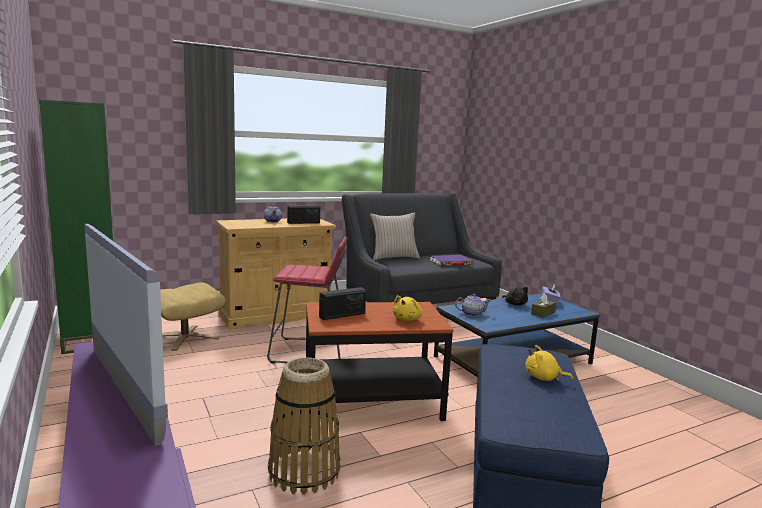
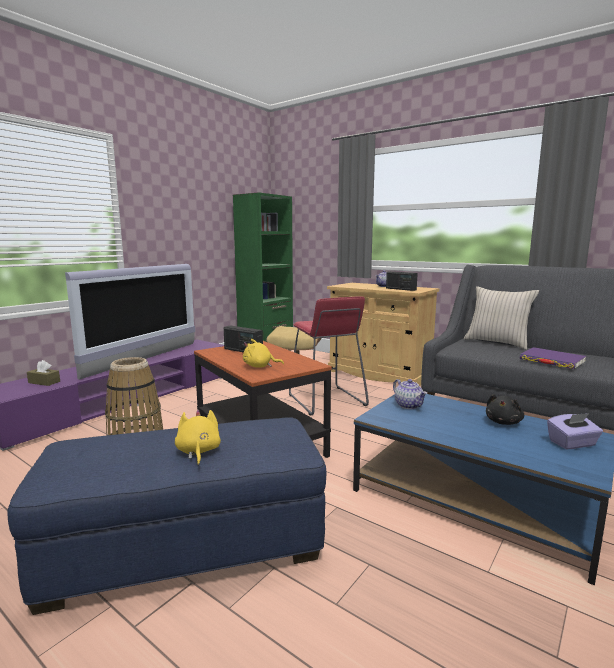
camera: 65 degrees right, 0 degrees up
(543, 313) = (500, 443): brown tissue box -> brown tissue box (44, 382)

